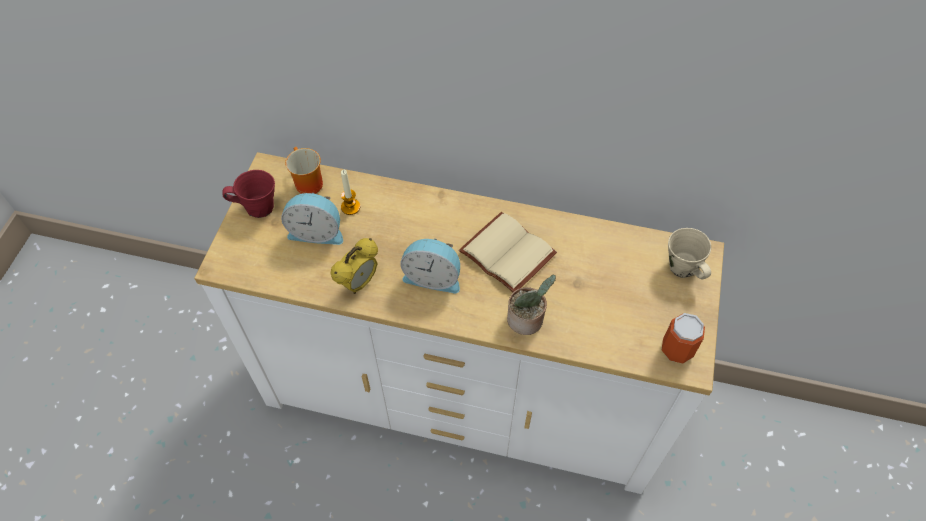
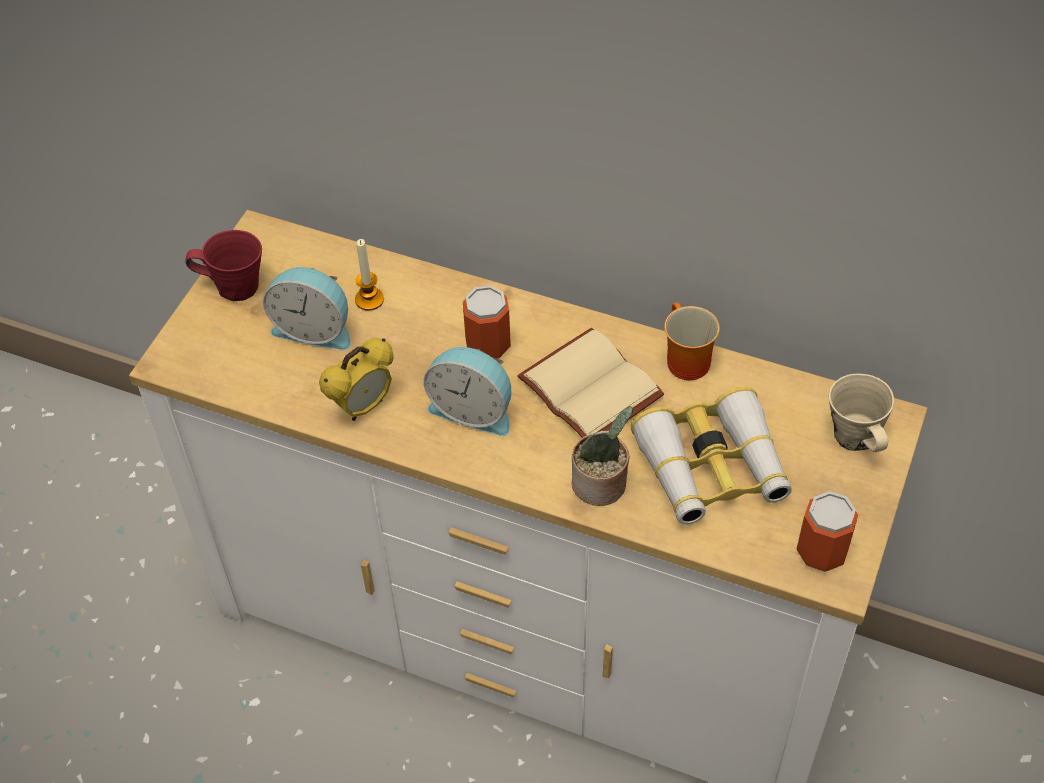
camera: 10 degrees right, 5 degrees down
(306, 183) = (310, 259): mug -> mug (683, 360)
(435, 231) = (488, 345): none -> can
(596, 300) = (712, 469): none -> binoculars

